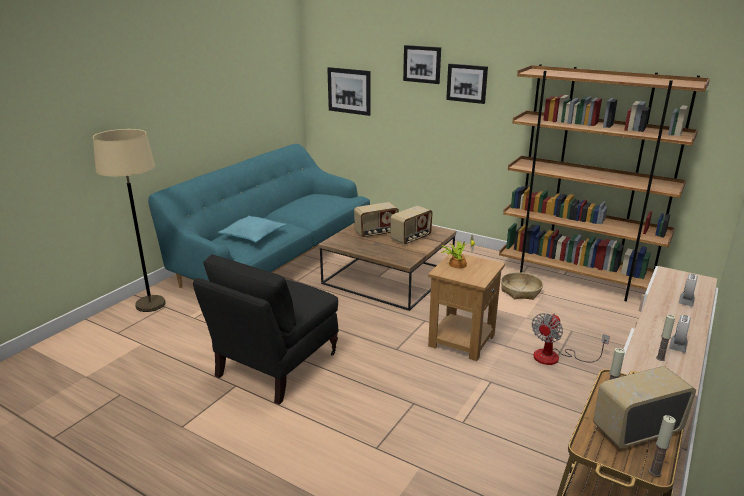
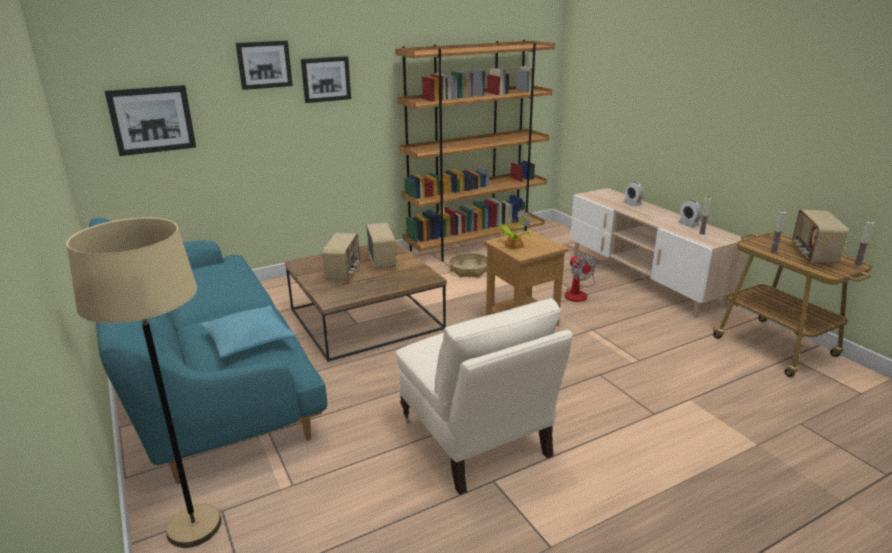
camera: 60 degrees left, 0 degrees up
(275, 366) = (476, 440): black armchair -> beige armchair

